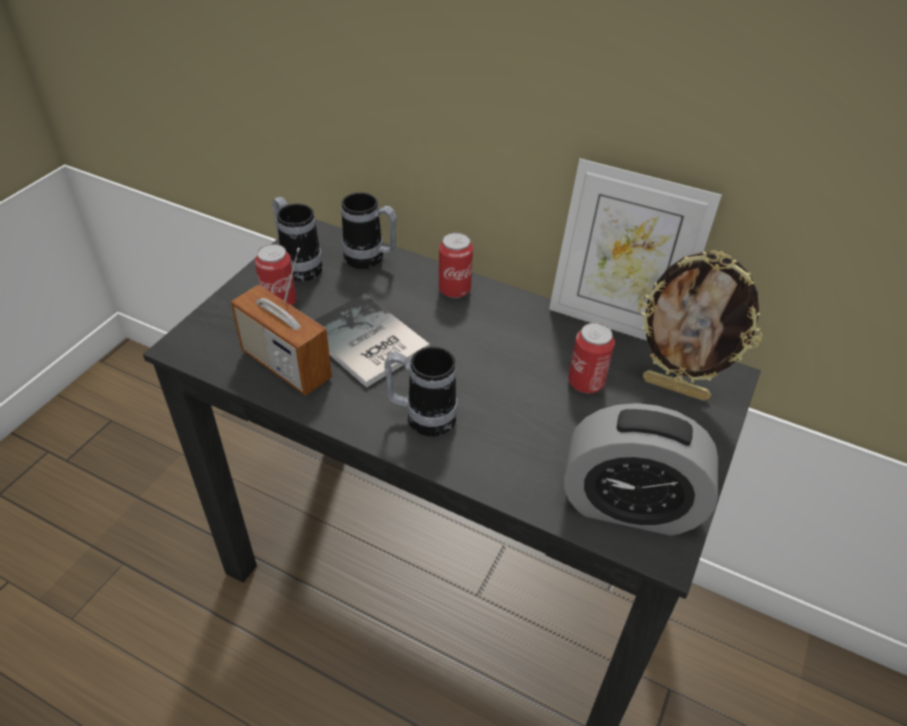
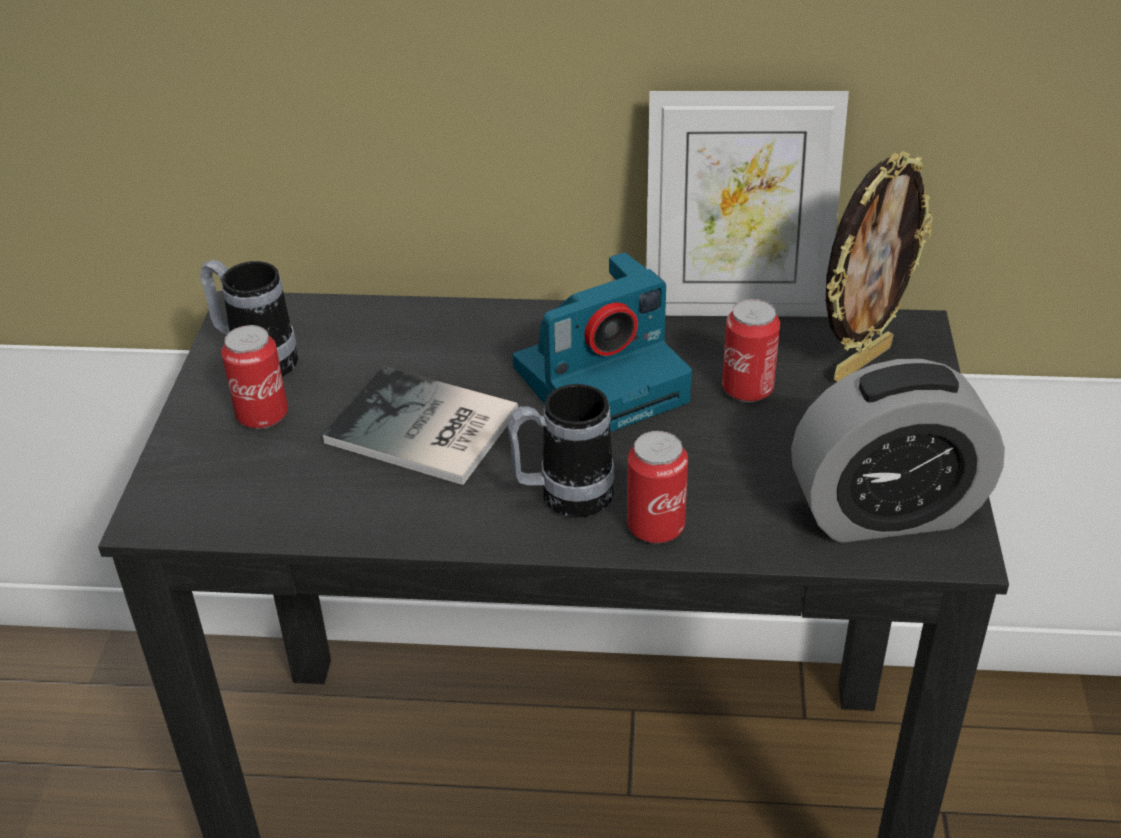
camera: 20 degrees left, 5 degrees down
(286, 365) = (329, 493): radio -> none
(370, 260) = (359, 323): mug -> none
(454, 289) = (503, 327): can -> can (655, 527)
(494, 346) = (602, 381): none -> camera
(675, 388) = (860, 361): picture frame -> picture frame turned 45 degrees counterclockwise

